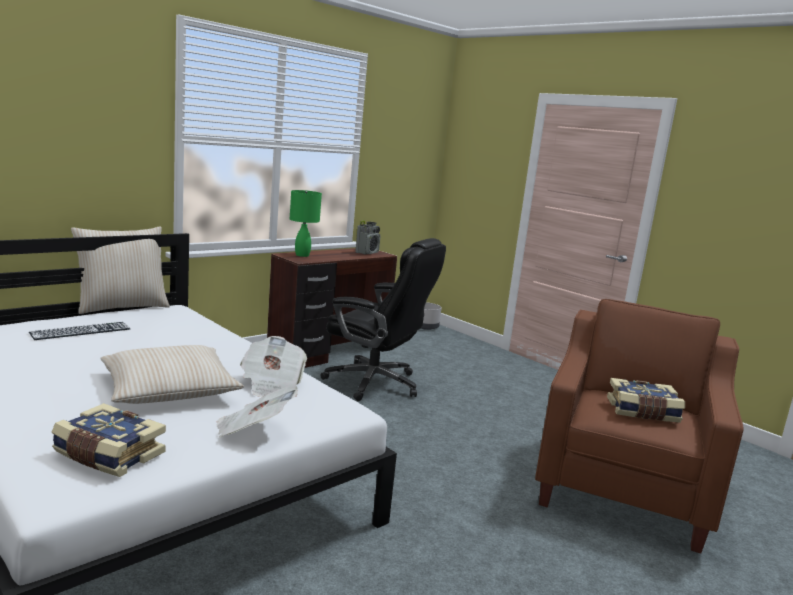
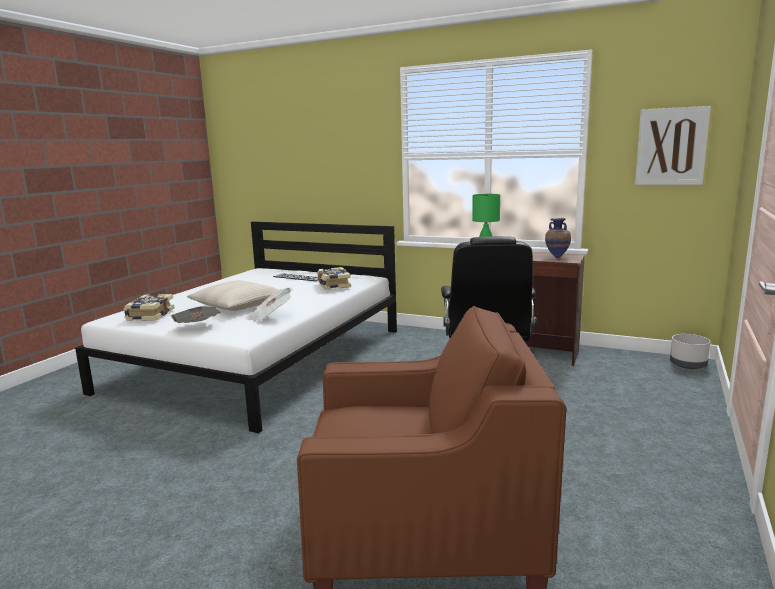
camera: 70 degrees right, 0 degrees up
(122, 307) = (353, 272): beige pillow -> none
(367, 252) = (557, 257): radio -> vase
(410, 150) = (671, 146): none -> picture
(642, 412) = (372, 429): book -> book (333, 285)

